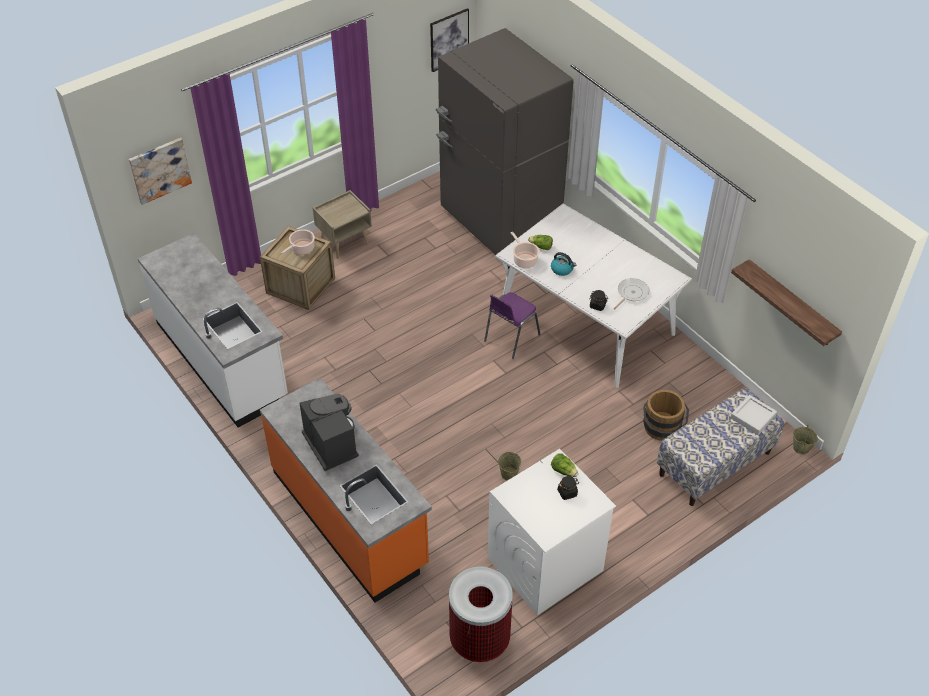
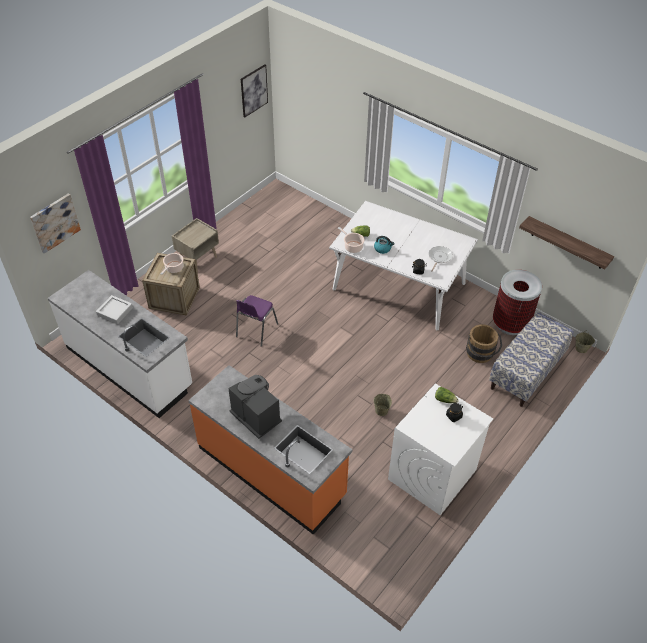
camera: 15 degrees left, 0 degrees up
(479, 640) = (403, 545): trash can -> trash can (510, 323)
(499, 220) = (310, 223): grey fridge -> none
(510, 338) = (347, 308): purple chair -> purple chair (256, 331)
(753, 417) = (551, 332): grey tray -> grey tray (115, 311)

